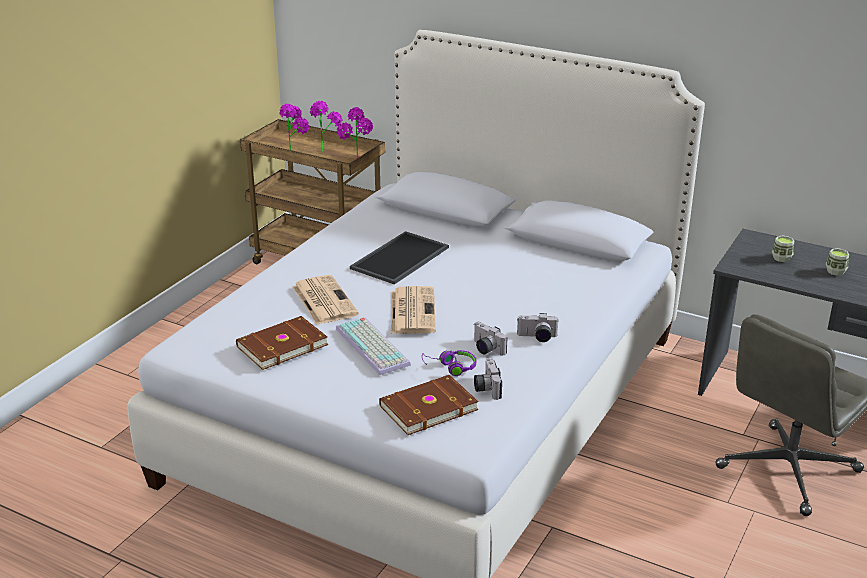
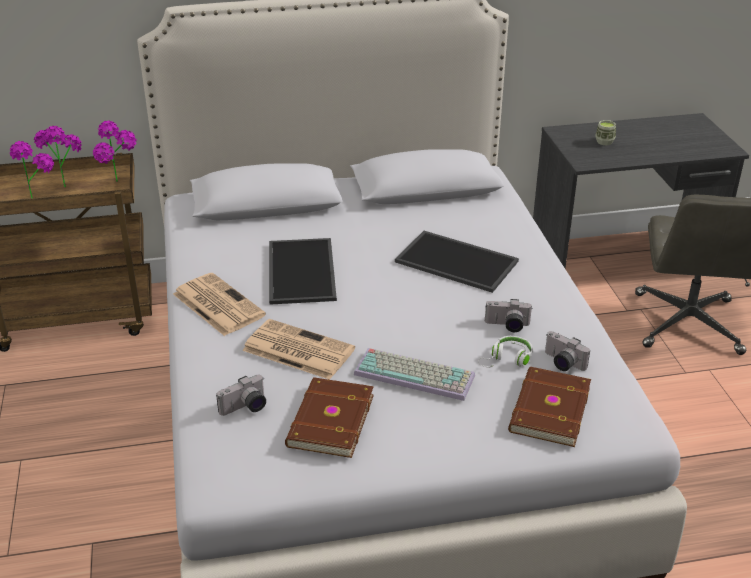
camera: 40 degrees left, 5 degrees up
(412, 311) = (393, 320): newspaper -> newspaper (217, 304)
(451, 367) = (507, 359): purple headphones -> white headphones
(519, 295) = (458, 261): none -> tray
(537, 337) = (530, 294): camera -> camera (245, 408)
(835, 271) = (652, 138): cup -> none

